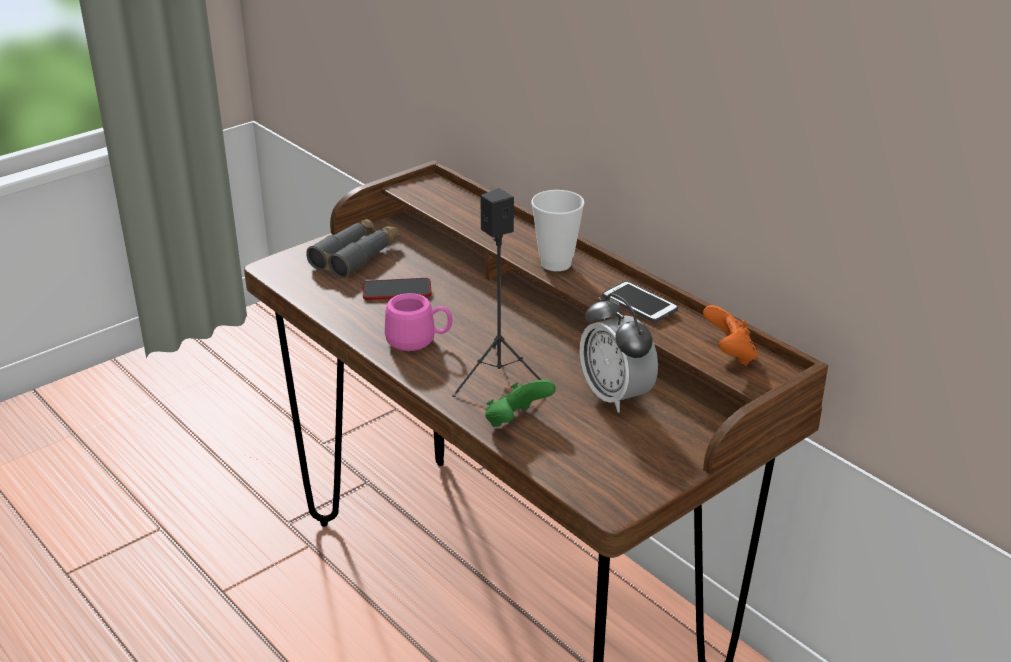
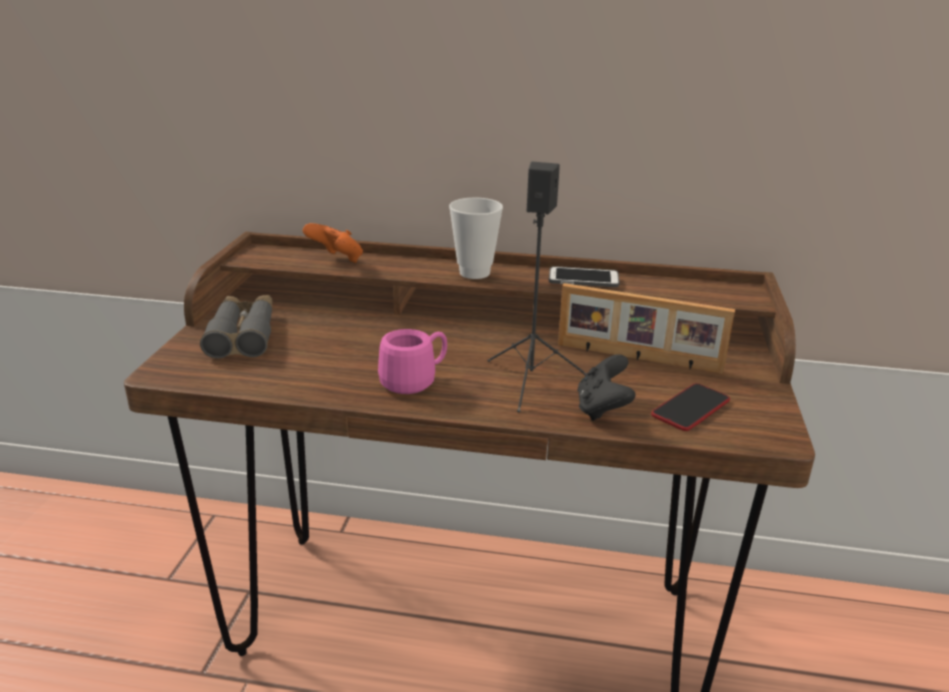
camera: 40 degrees left, 5 degrees down
(397, 290) = (329, 348): phone -> phone (690, 408)
(516, 422) = (602, 409): green game controller -> black game controller
(615, 396) = (638, 358): alarm clock -> picture frame
(729, 355) = (702, 289): orange game controller -> orange game controller (337, 260)

